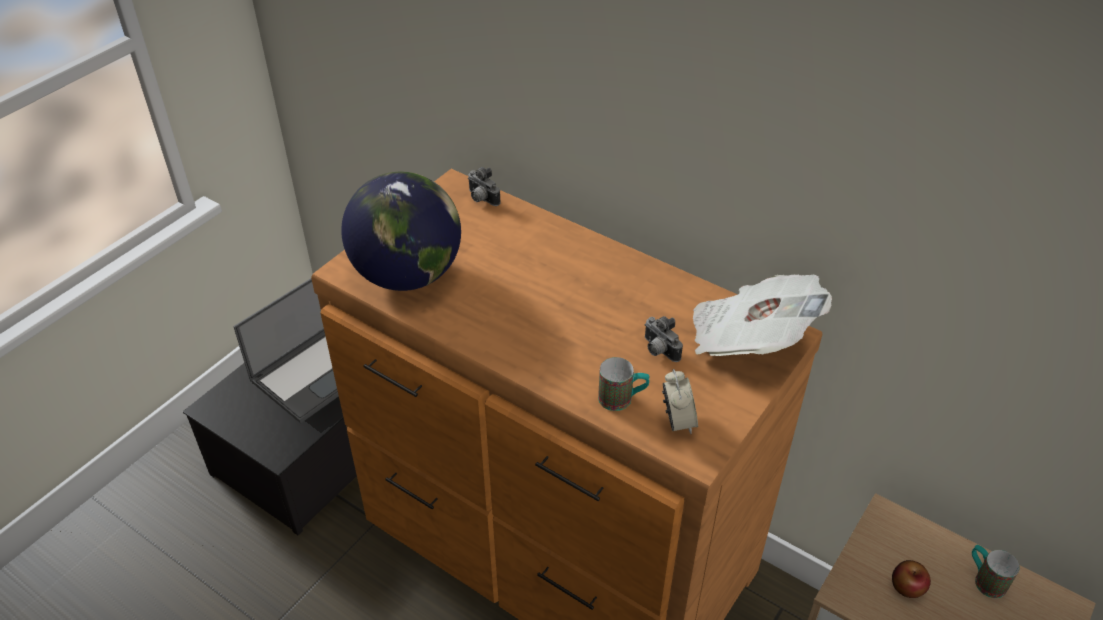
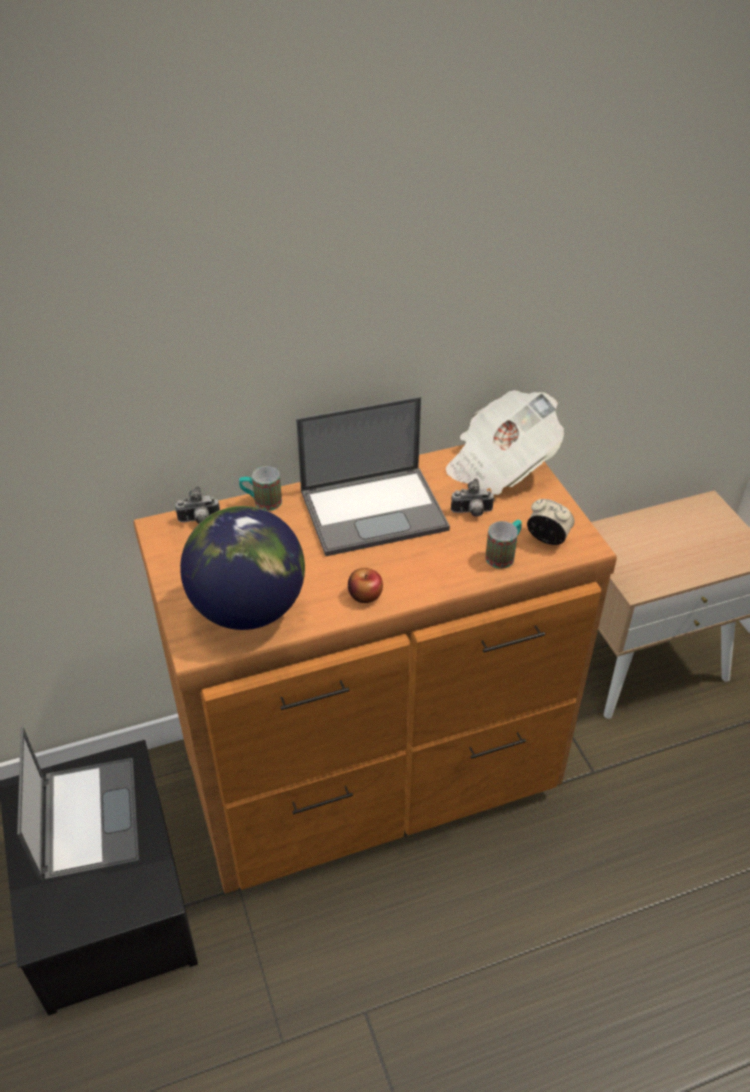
camera: 55 degrees left, 0 degrees up
(596, 287) = (375, 510): none -> laptop
(907, 586) = (651, 557): apple -> apple (365, 595)
(984, 579) = (669, 522): mug -> mug (261, 502)

